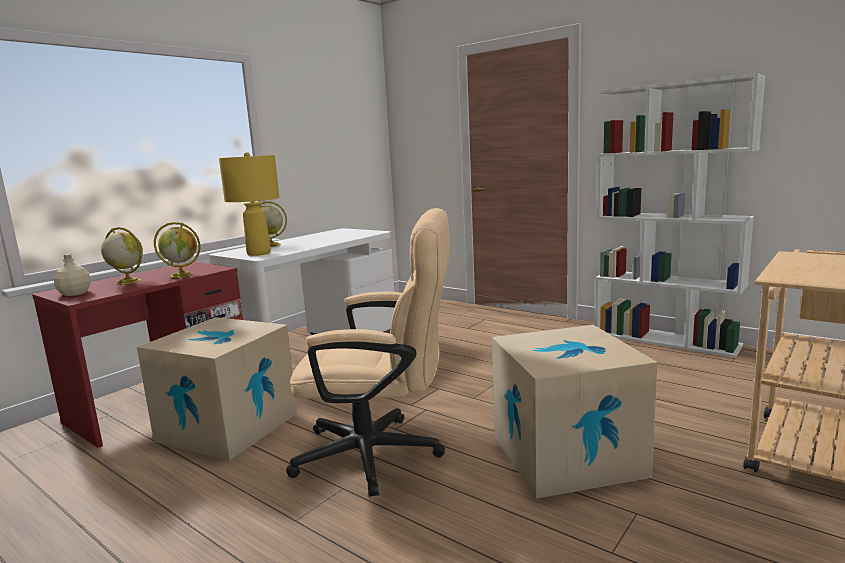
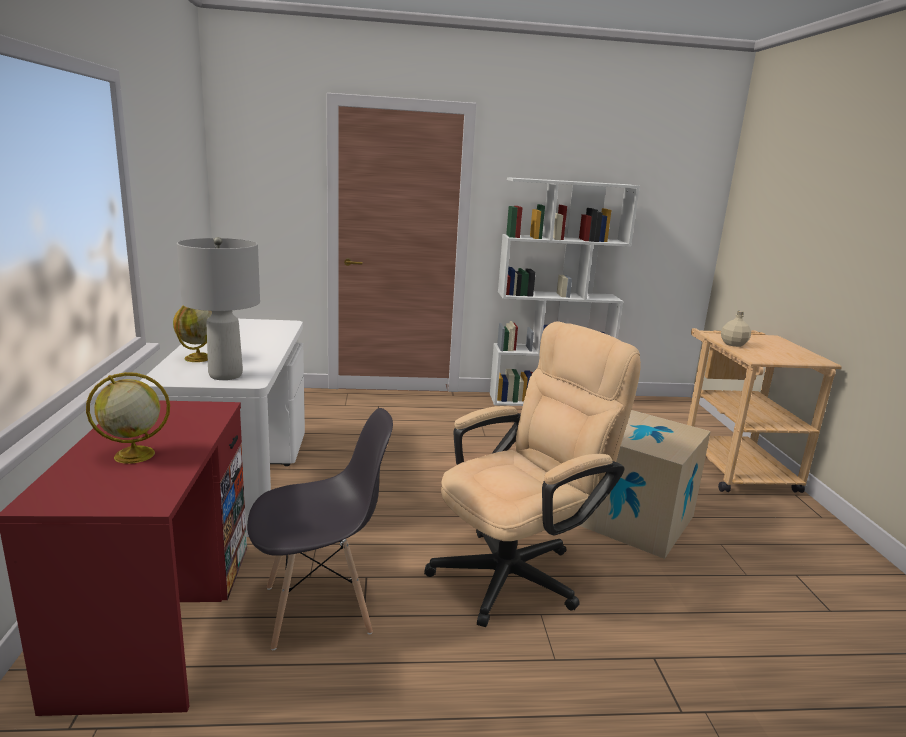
camera: 45 degrees left, 5 degrees up
(75, 293) = (101, 494): beige bottle -> beige bottle (733, 344)
(182, 275) = (194, 427): globe -> none
(228, 427) = (319, 609): cardboard box -> grey chair
(259, 253) = (226, 375): yellow table lamp -> grey table lamp

